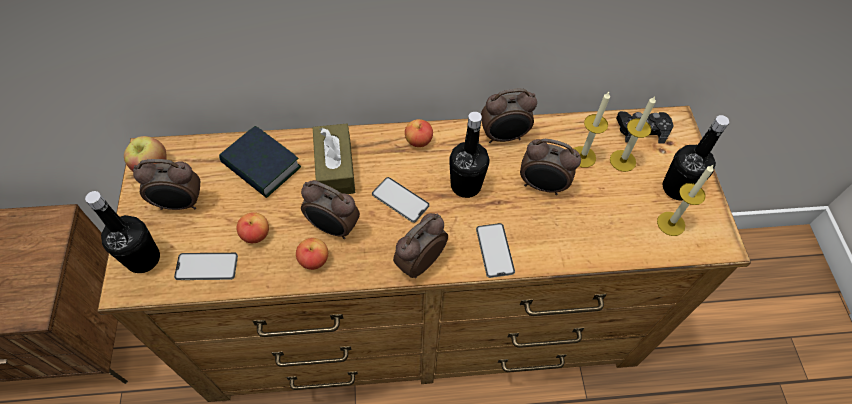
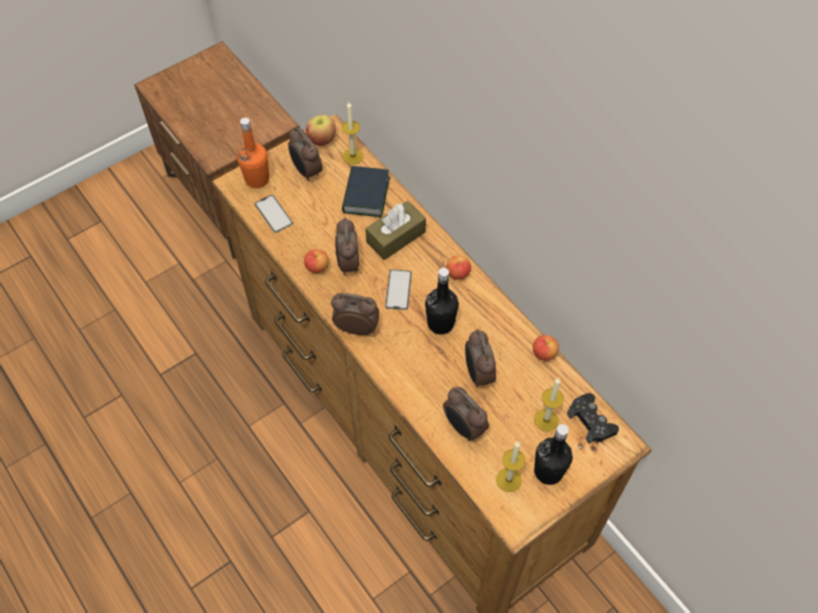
camera: 60 degrees right, 0 degrees up
(143, 259) = (257, 179): black bottle -> orange bottle
(255, 234) = (313, 224): apple -> apple (544, 353)
(495, 250) = (398, 369): phone -> none
(504, 137) = (505, 326): alarm clock -> alarm clock (463, 428)
(583, 156) = (528, 389): candle -> candle (353, 156)

